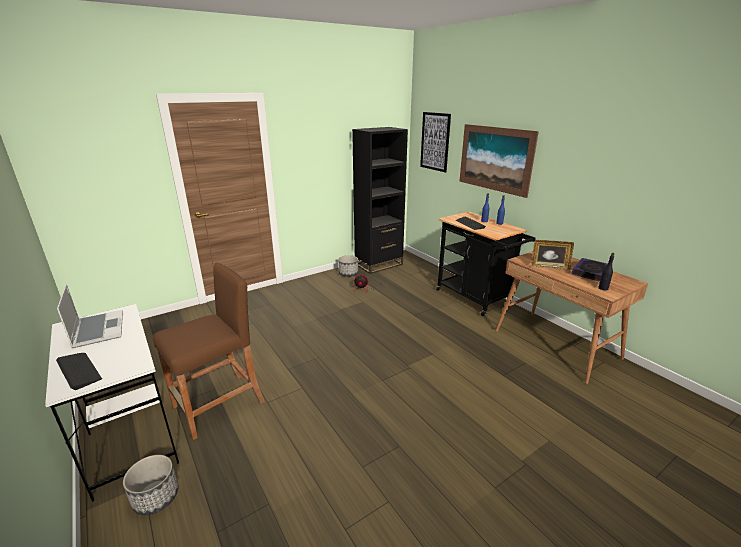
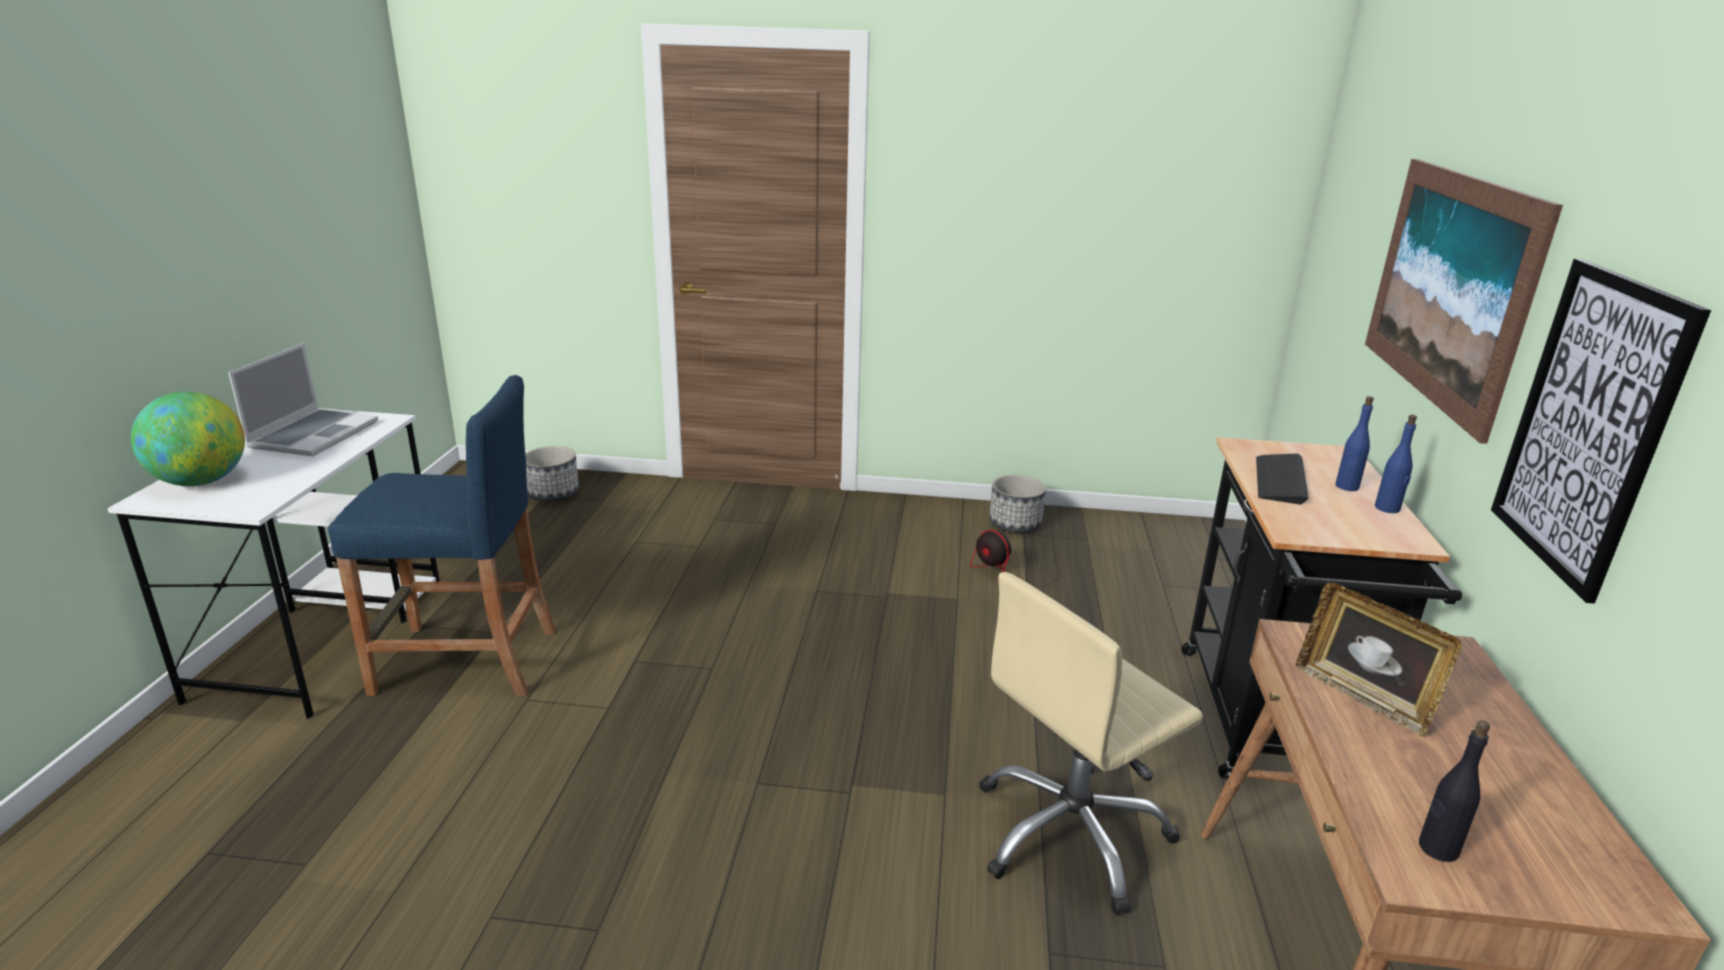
camera: 40 degrees right, 0 degrees up
(79, 370) = (201, 481): keyboard -> globe
(156, 497) = (228, 748): planter -> planter (553, 494)
(219, 404) = (466, 661): brown stool -> blue stool
(378, 264) = (1119, 530): black bookcase -> none
(435, 141) = (1352, 208): picture -> picture (1588, 425)
(472, 346) = (1071, 834): none -> beige office chair
(590, 272) = (1499, 783): book -> none

